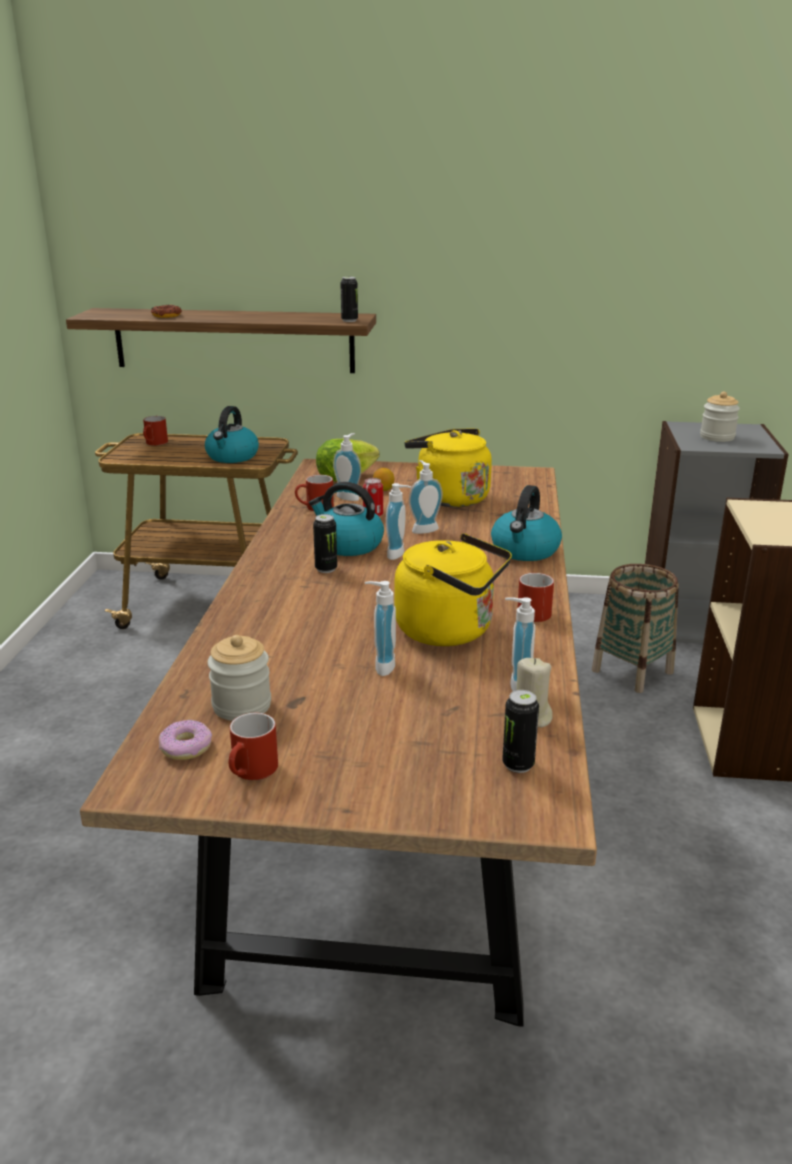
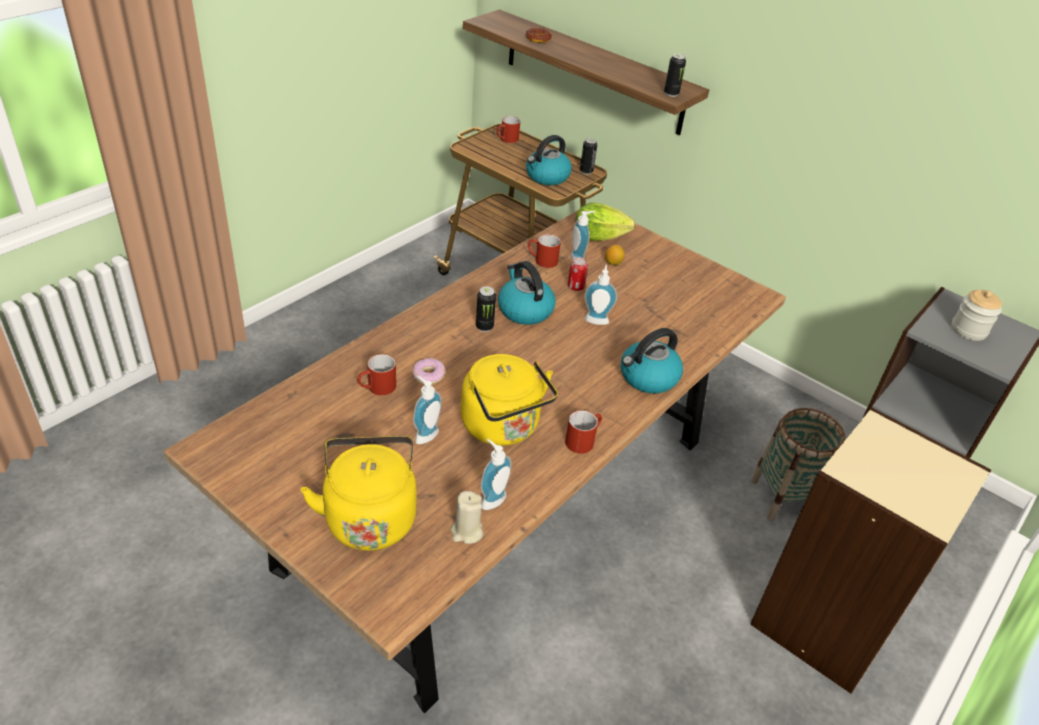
camera: 30 degrees right, 15 degrees up
(186, 747) = (252, 437): donut -> donut (428, 375)
(242, 706) = (312, 421): jar -> none
(252, 772) = (266, 476): red mug -> red mug (377, 388)
(399, 554) = (550, 336): soap dispenser -> none
(448, 497) = (654, 293): yellow kettle -> yellow kettle (369, 516)
(518, 764) = (416, 563): can -> can (586, 171)

